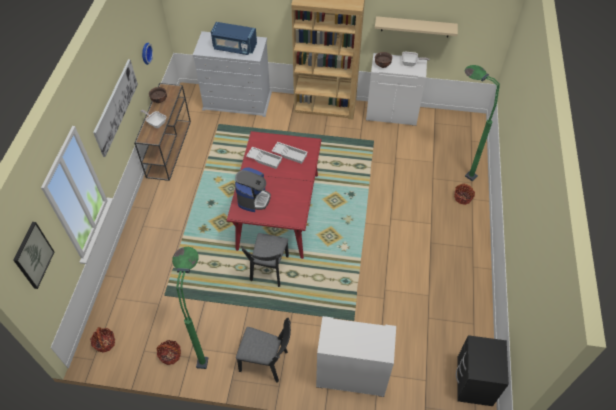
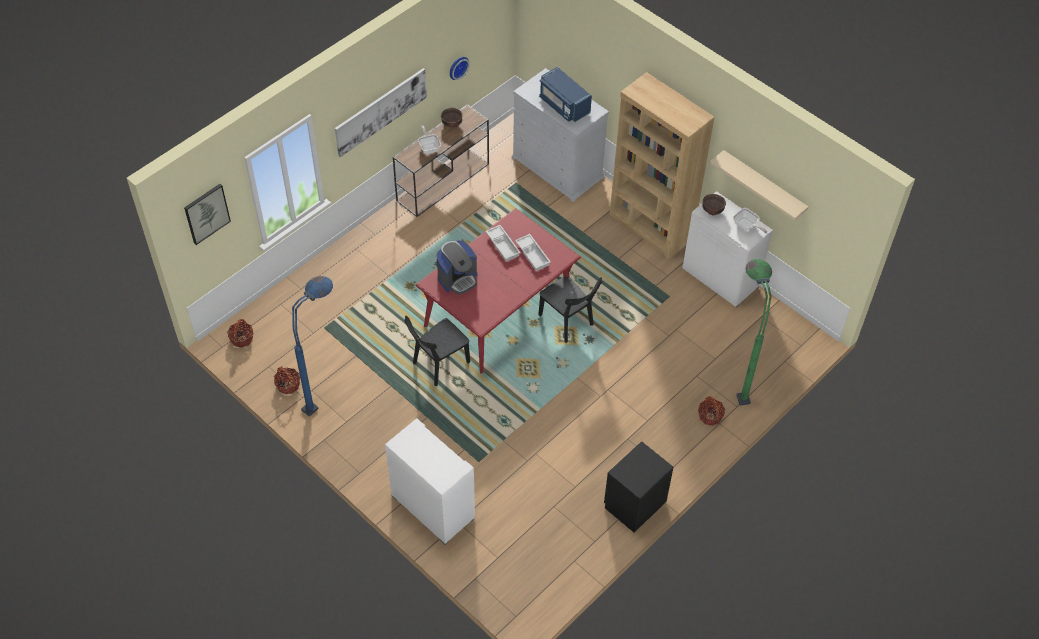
camera: 35 degrees right, 0 degrees up
(206, 341) = (328, 393): green floor lamp -> blue floor lamp
(267, 362) = (366, 446): black chair -> black chair (568, 323)
(473, 382) = (541, 590): black nightstand -> black nightstand (634, 504)

